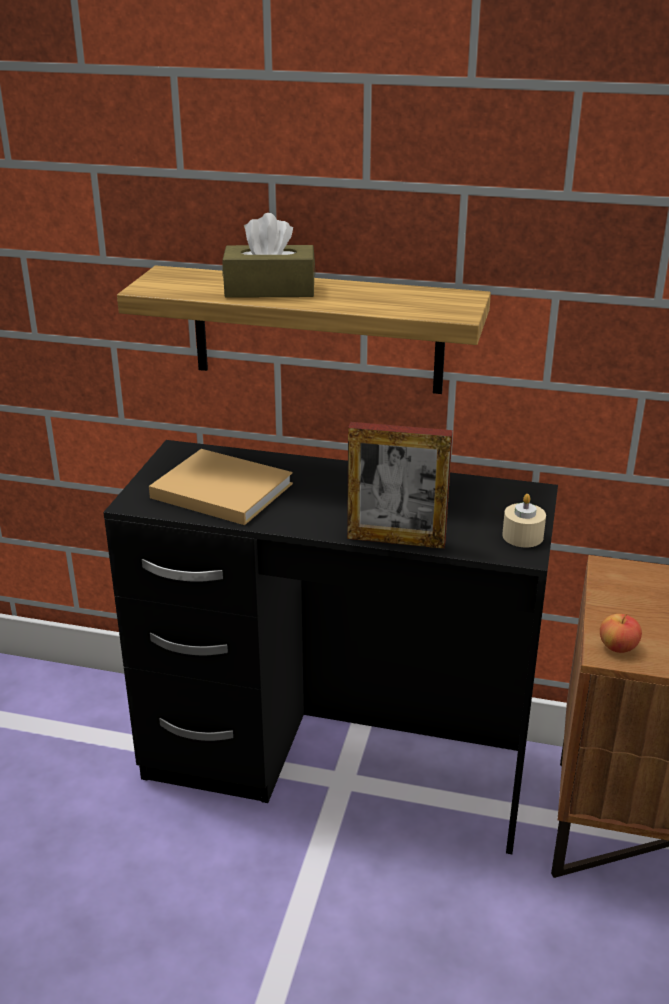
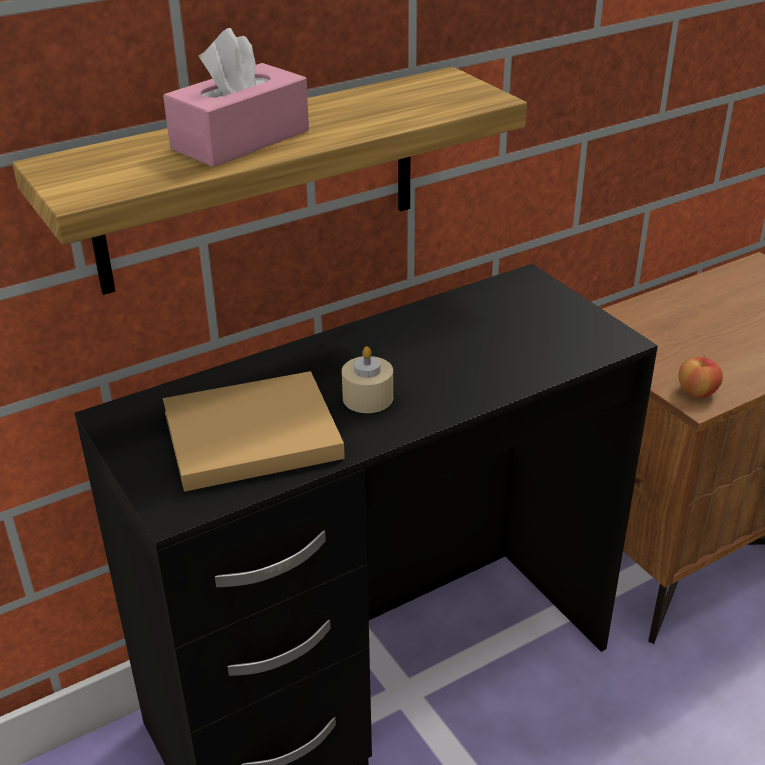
camera: 45 degrees left, 5 degrees up
(270, 289) = (241, 140): brown tissue box -> pink tissue box
(396, 540) = (505, 388): picture frame -> none
(522, 536) = (590, 325): beige candle -> beige candle (368, 398)

